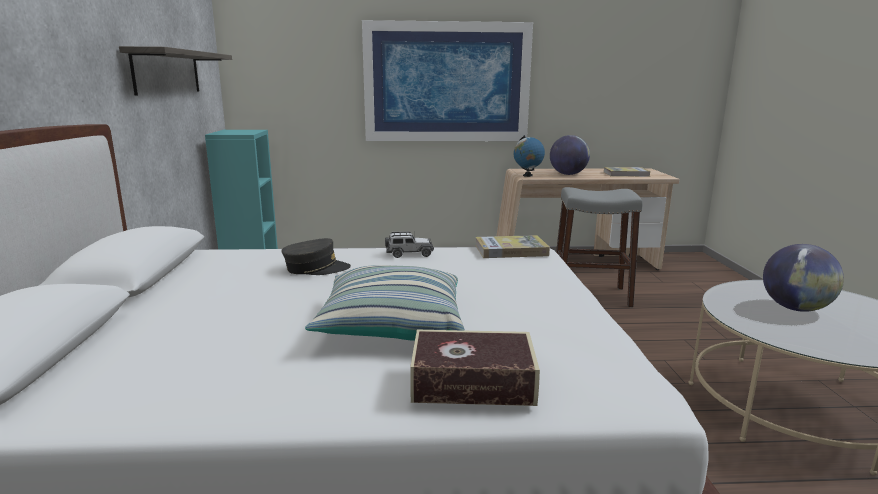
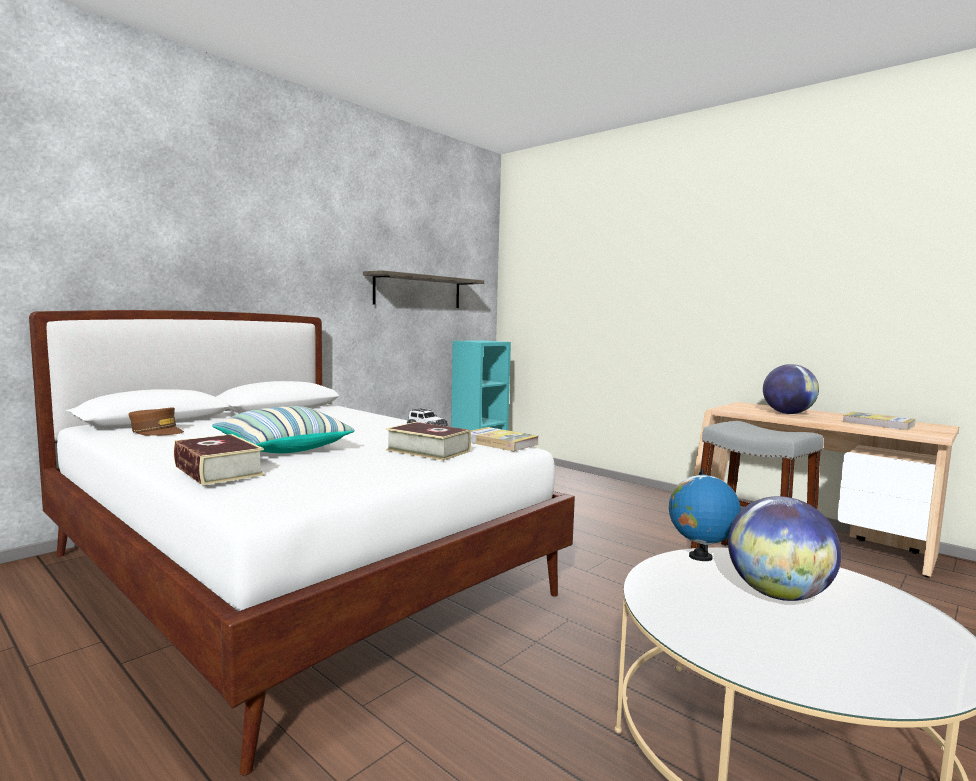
camera: 45 degrees right, 10 degrees down
(118, 373) = (157, 431): none -> brown cap
(316, 268) = (352, 423): grey cap -> none
(447, 82) = (674, 303): picture -> none
(506, 277) = (428, 450): none -> book
(527, 175) = (729, 407): globe -> globe (700, 557)

